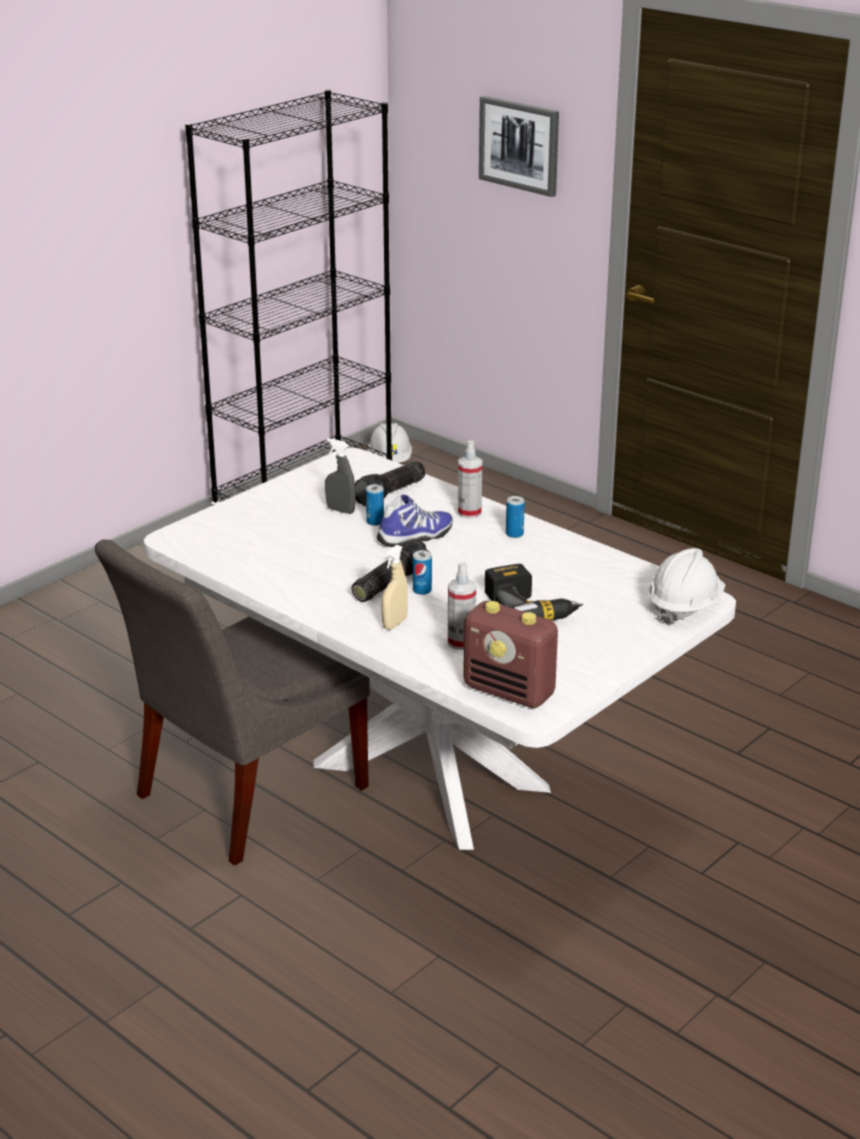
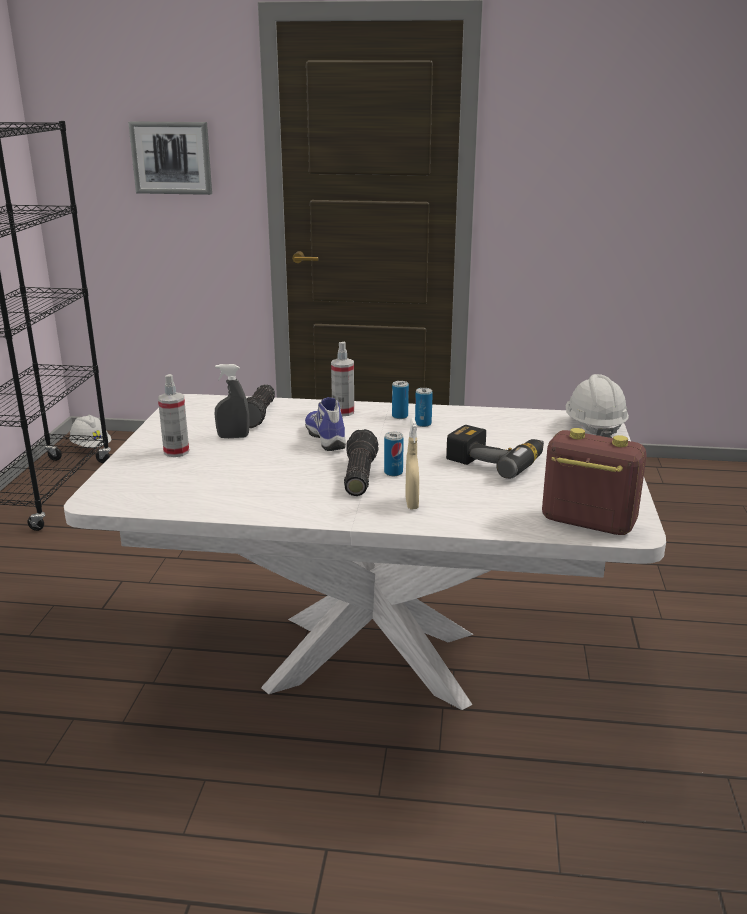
camera: 35 degrees left, 5 degrees down
(243, 795) = (229, 747): grey chair -> none
(375, 522) = (276, 437): can -> can (423, 424)
(416, 537) = (327, 438): shoe -> shoe turned 45 degrees counterclockwise
(461, 642) = (487, 499): spray bottle -> spray bottle (176, 452)
(510, 691) = (587, 522): radio -> radio turned 150 degrees counterclockwise

